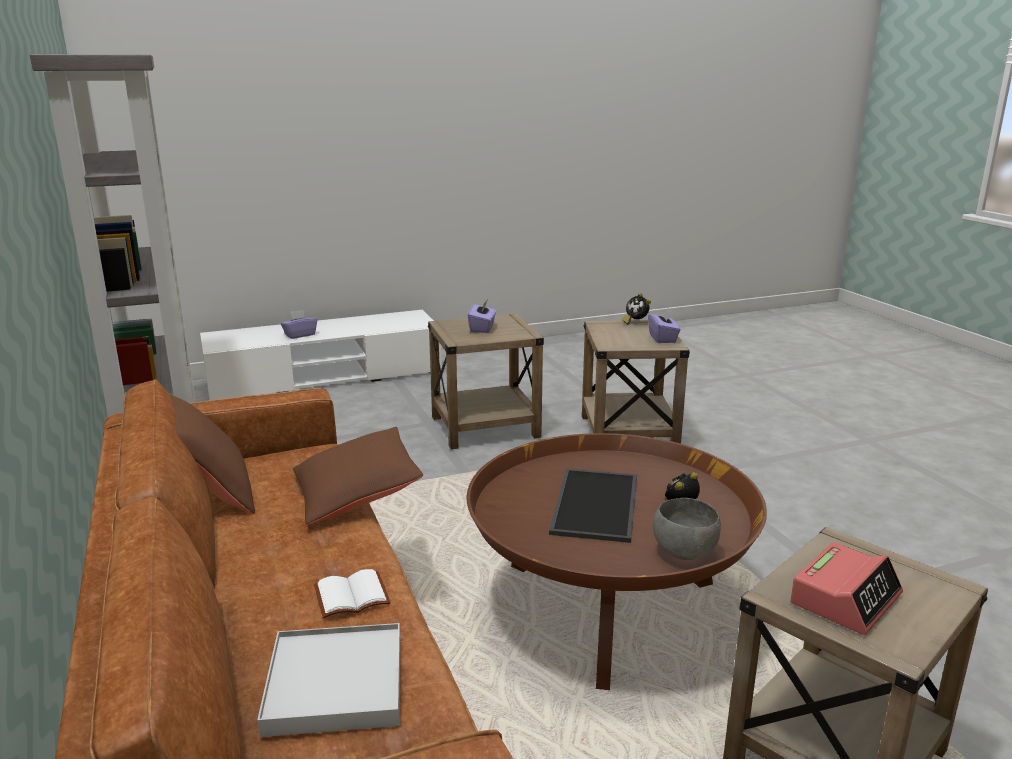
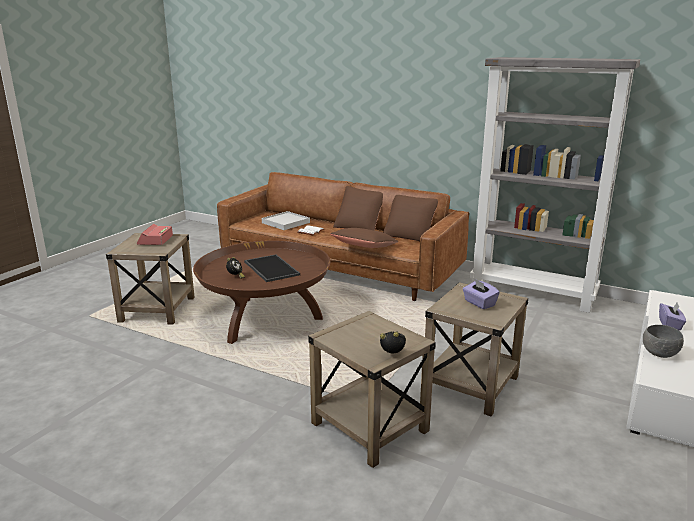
camera: 140 degrees right, 0 degrees up
(221, 566) = (359, 227): none -> brown pillow
(663, 338) = (342, 341): purple tissue box -> none
(684, 552) = (222, 265): grey bowl -> grey bowl (660, 354)

